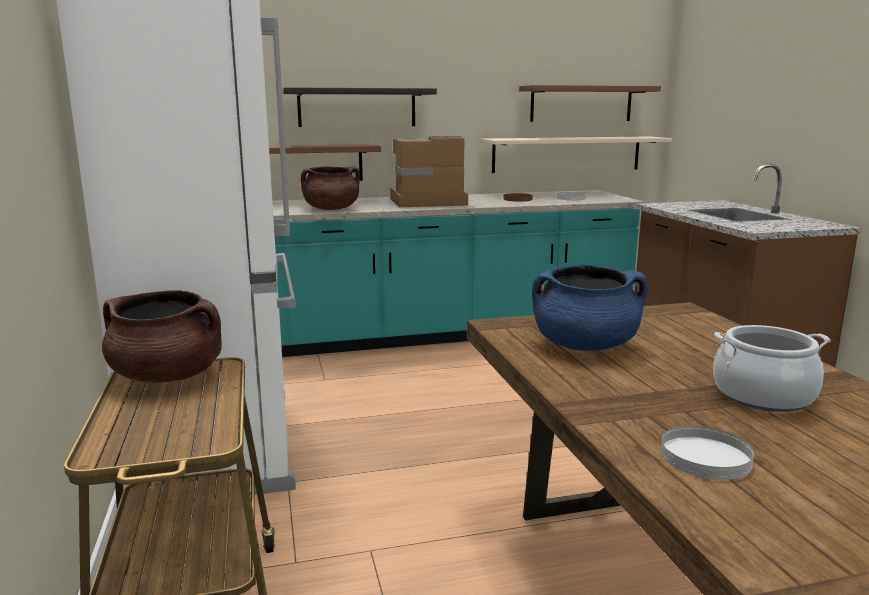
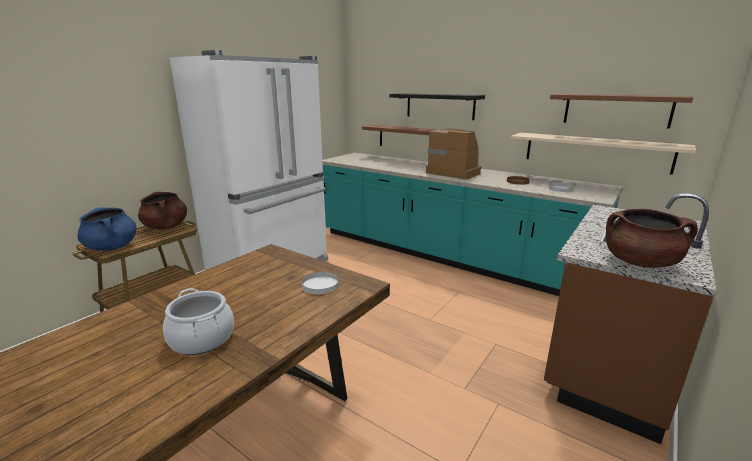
camera: 50 degrees right, 5 degrees up
(331, 209) = (391, 167): brown cooking pot -> brown cooking pot (640, 262)
(585, 346) = (253, 276): blue cooking pot -> blue cooking pot (112, 247)
(705, 457) = (96, 339): white plate -> white plate (320, 285)

